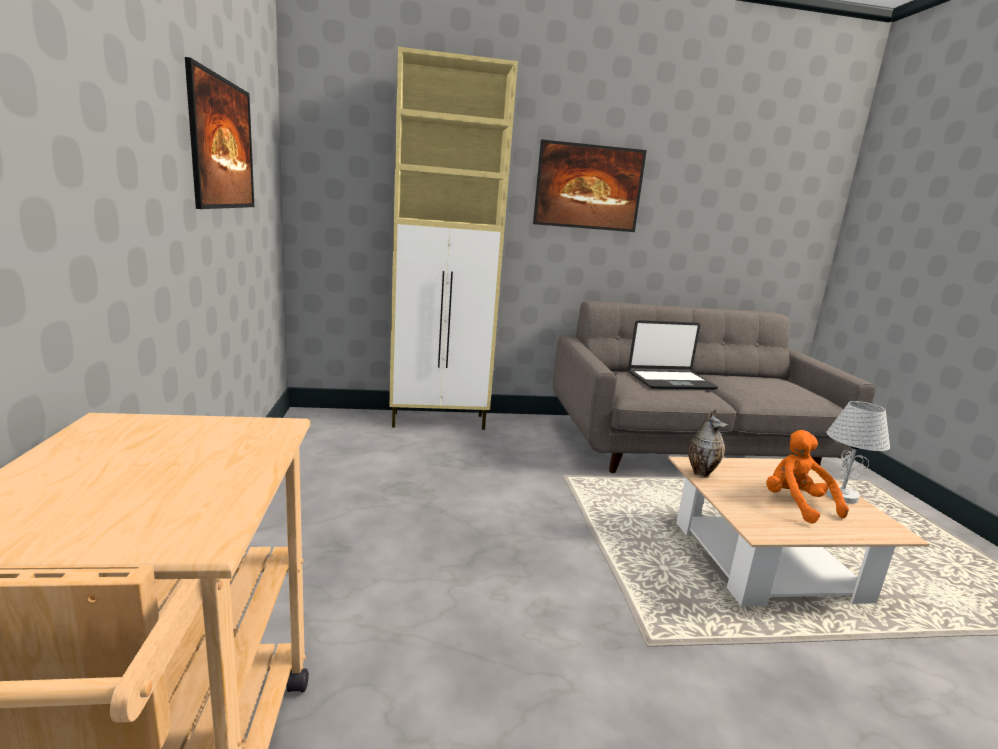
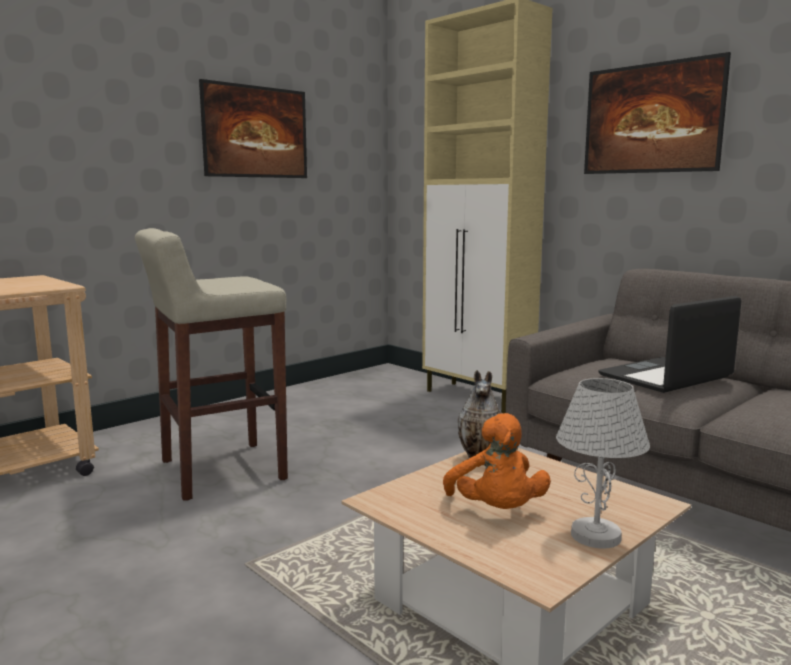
camera: 55 degrees right, 5 degrees down
(426, 586) = (220, 470): none -> beige stool
(670, 381) = (666, 377): laptop -> laptop turned 105 degrees clockwise
(796, 505) = (496, 511): orange plush toy -> orange plush toy turned 135 degrees clockwise

